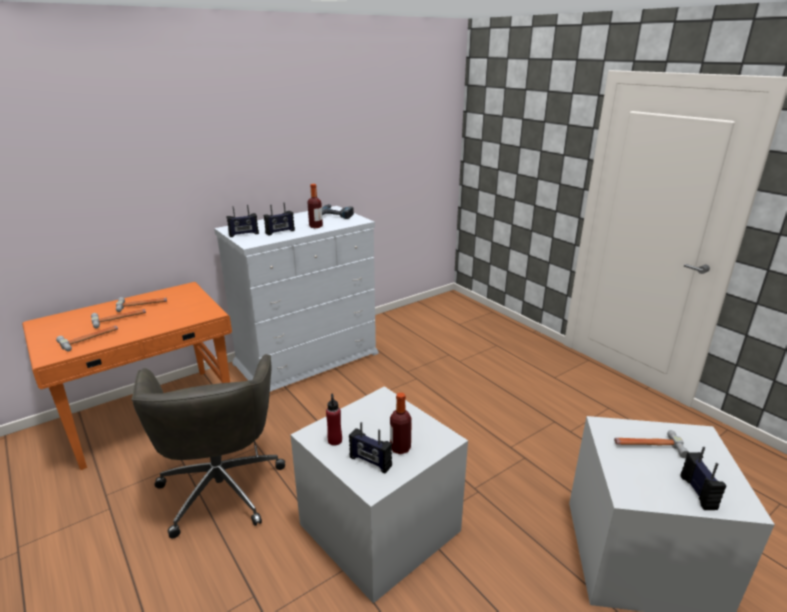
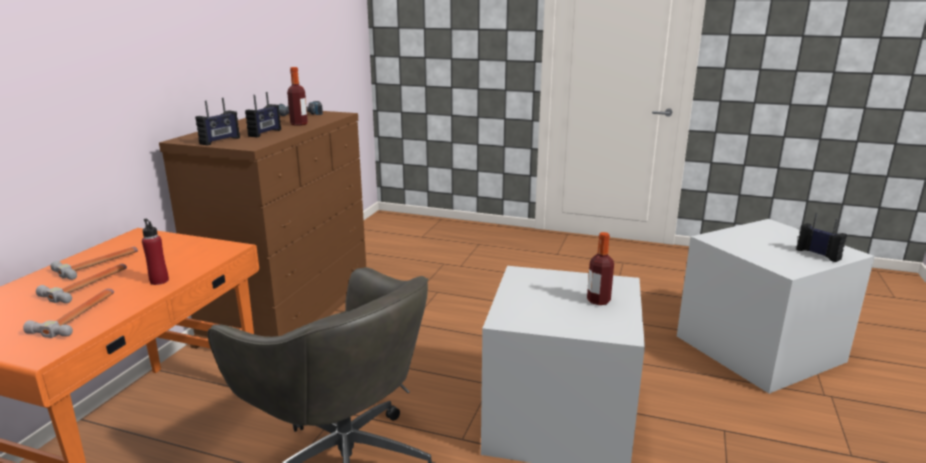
camera: 35 degrees left, 5 degrees down
(307, 358) = (289, 311): white dresser -> brown dresser
(335, 440) = (533, 316): red bottle -> red bottle (159, 281)
(370, 462) = (591, 319): radio -> none
(647, 446) = (753, 240): hammer -> none

